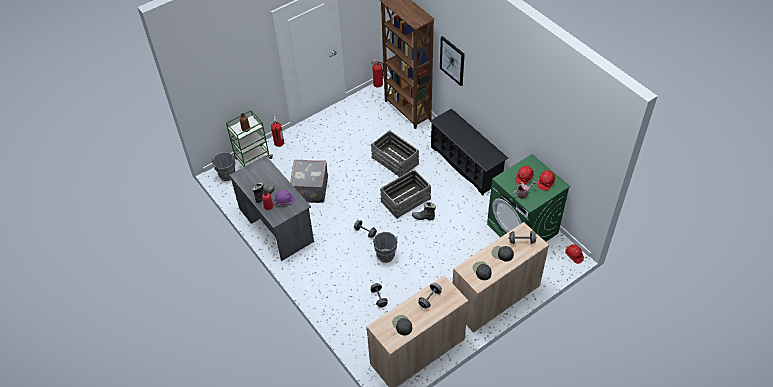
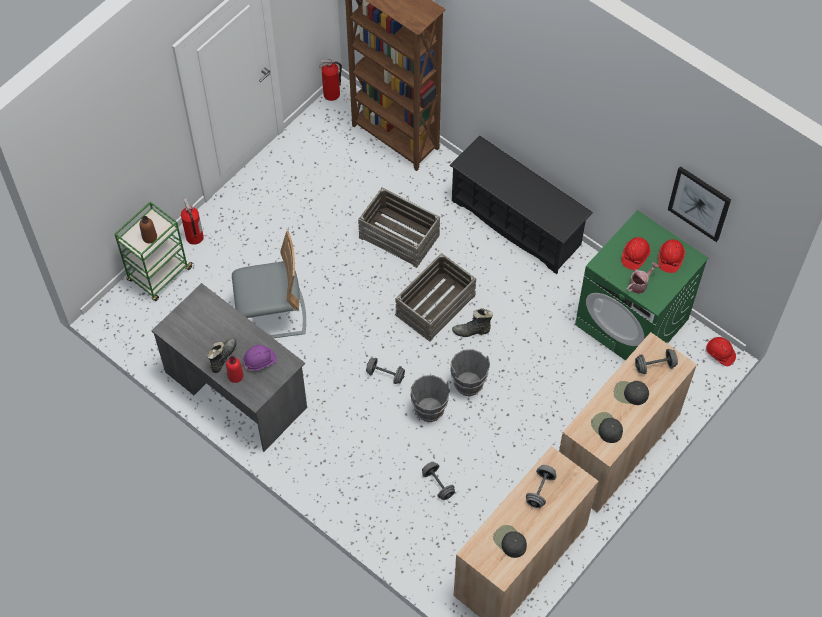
camera: 15 degrees left, 10 degrees up
(227, 175) = (125, 313): grey bucket -> grey bucket (468, 384)
(309, 189) = (272, 315): grey suitcase -> grey chair
(452, 60) = (480, 68): picture -> picture (699, 203)

